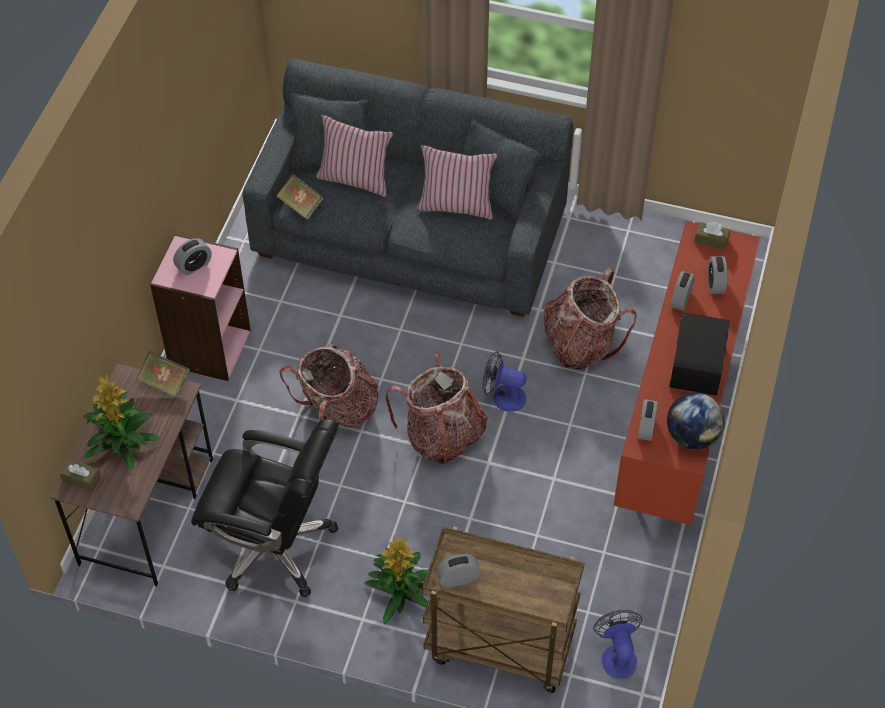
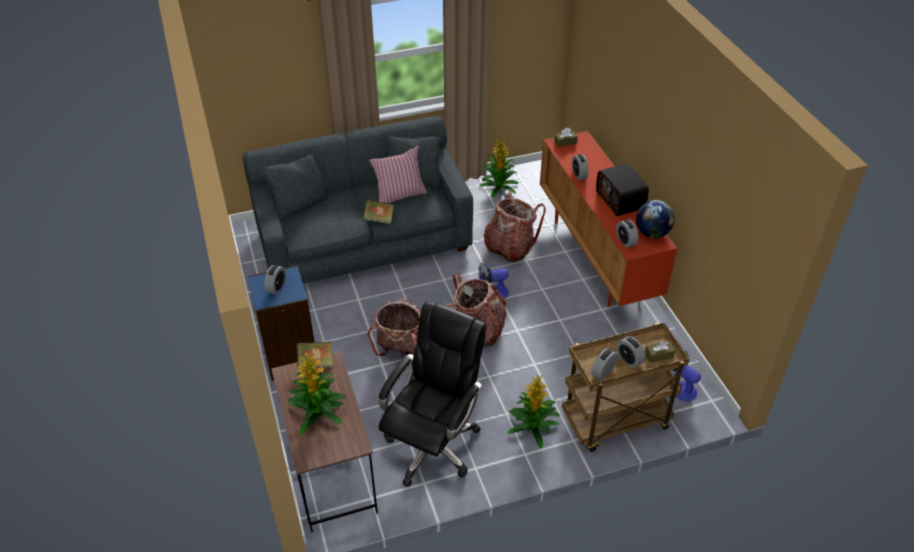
camera: 35 degrees left, 10 degrees down
(81, 479) = (309, 449): brown tissue box -> brown tissue box (659, 355)
(209, 348) = (290, 357): pink bookcase -> blue bookcase
(273, 547) = (433, 445): black office chair -> black office chair turned 45 degrees counterclockwise
(301, 206) = (303, 237): book -> book (379, 219)
(355, 179) = (326, 208): pink pillow -> none
(646, 246) = (498, 187): none -> potted plant
(715, 284) = (588, 160): alarm clock -> alarm clock (629, 359)

